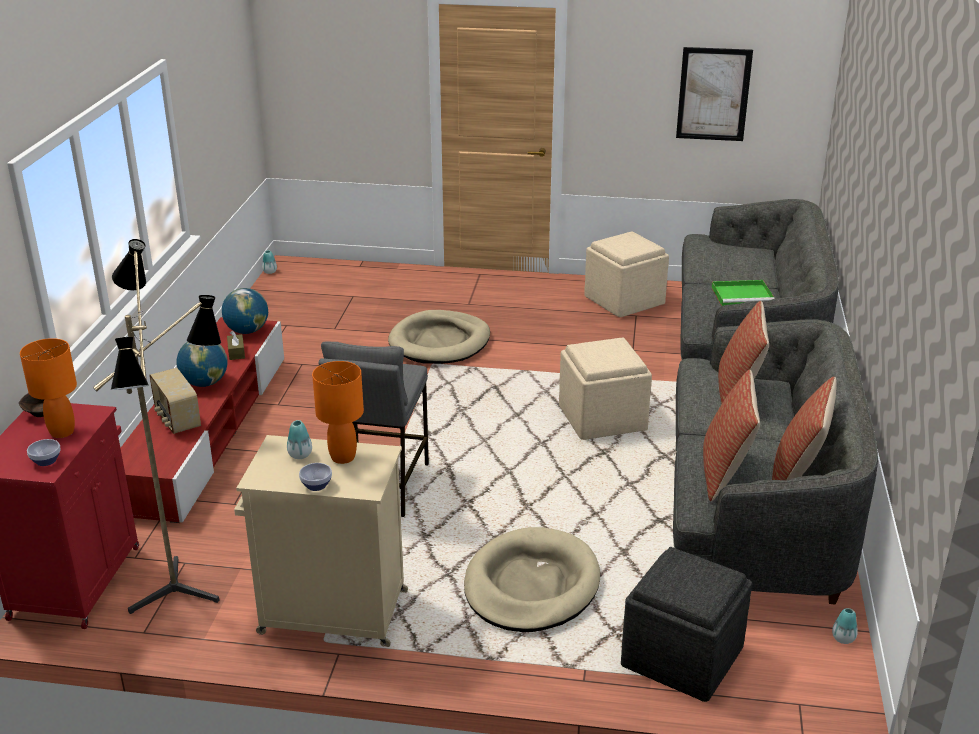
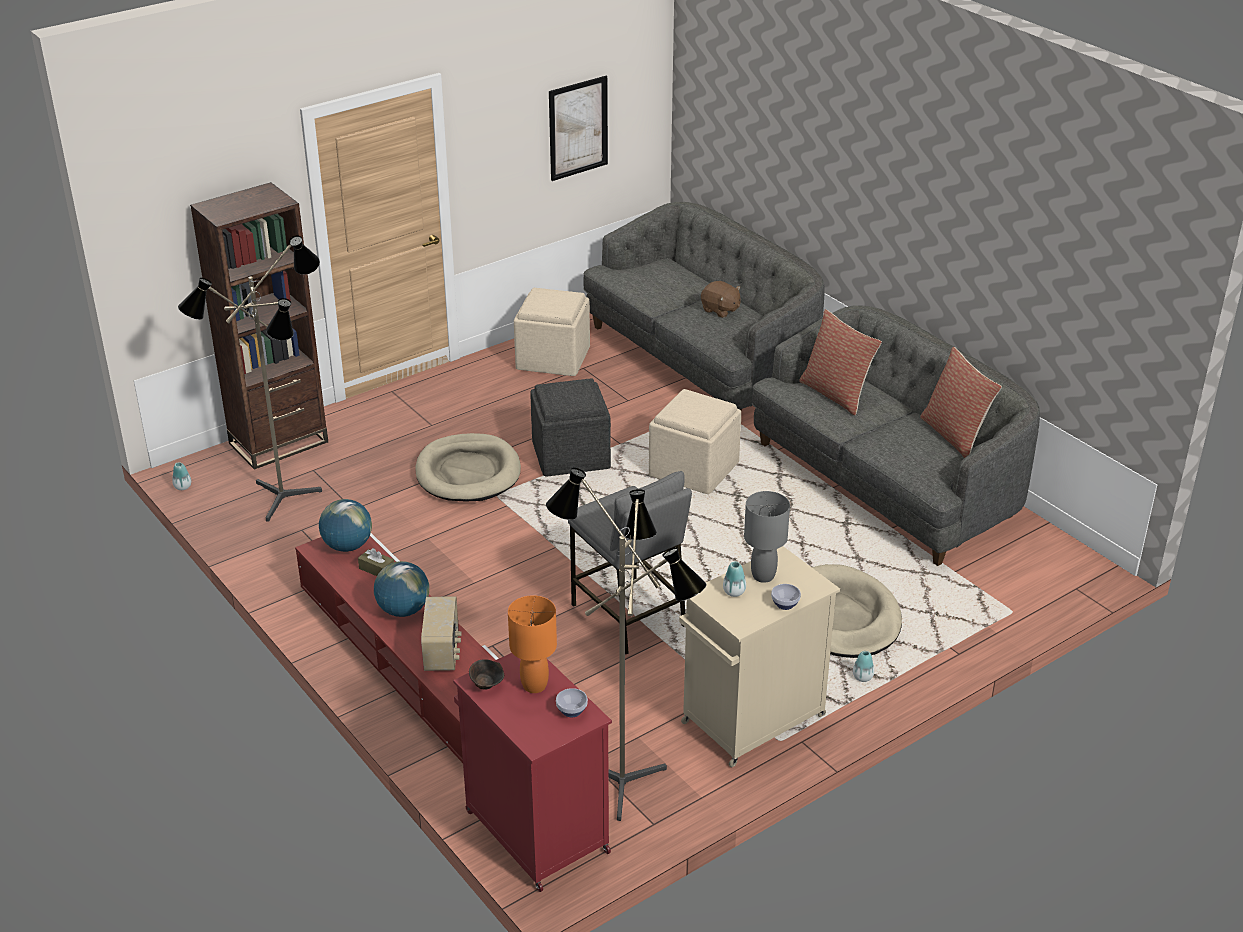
camera: 45 degrees left, 5 degrees up
(177, 420) = (442, 652): radio -> radio turned 105 degrees counterclockwise
(305, 306) = (284, 502): none -> floor lamp
(342, 457) = (763, 576): orange table lamp -> grey table lamp
(361, 273) = (279, 443): none -> brown bookcase
(682, 657) = (986, 603): grey ottoman -> grey ottoman (571, 455)
(725, 473) = (917, 456): pillow -> none
(743, 296) = (720, 310): green tray -> brown plush toy
(843, 638) = (1043, 535): vase -> vase (862, 677)

